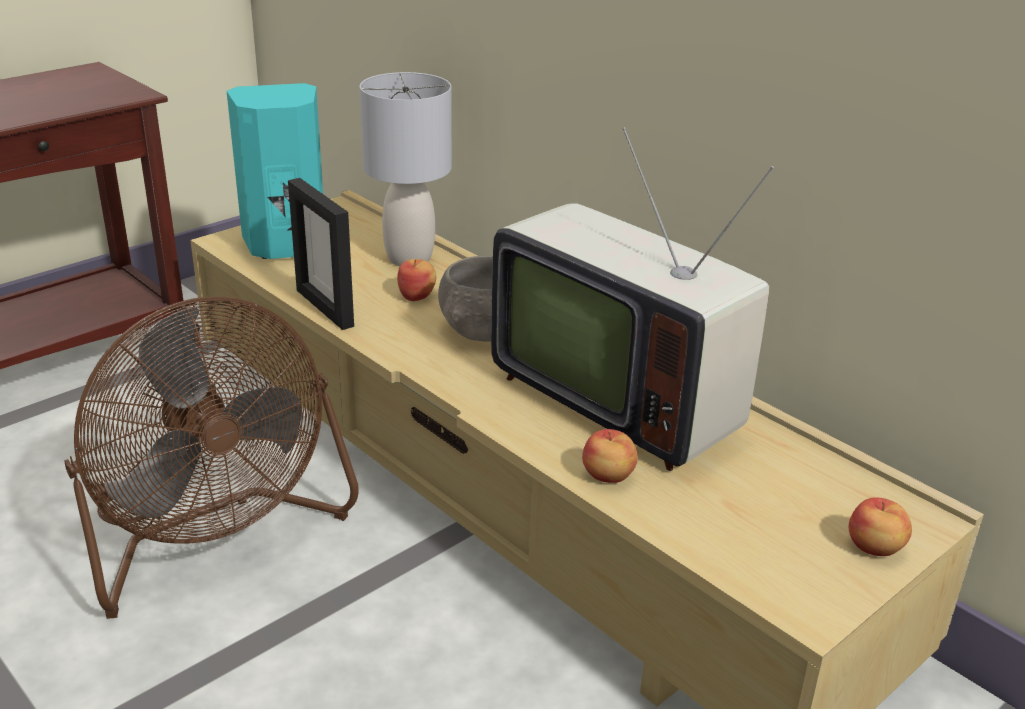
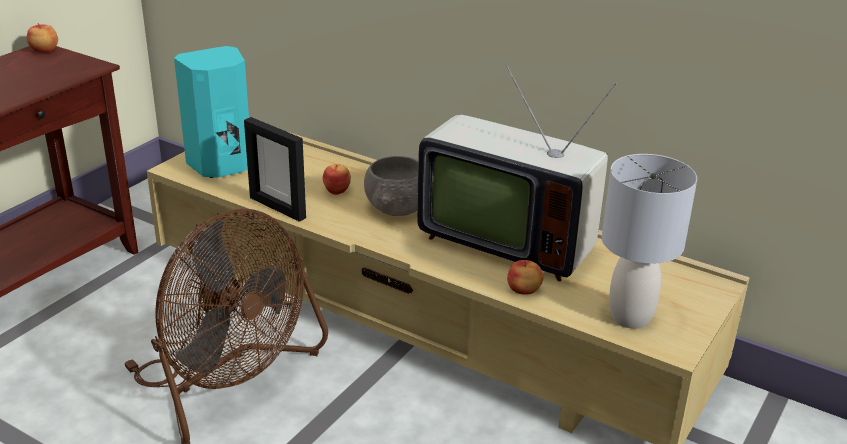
camera: 15 degrees left, 0 degrees up
(409, 259) = (316, 164): grey table lamp -> grey table lamp (630, 317)
(875, 548) = (696, 307): apple -> apple (44, 50)

